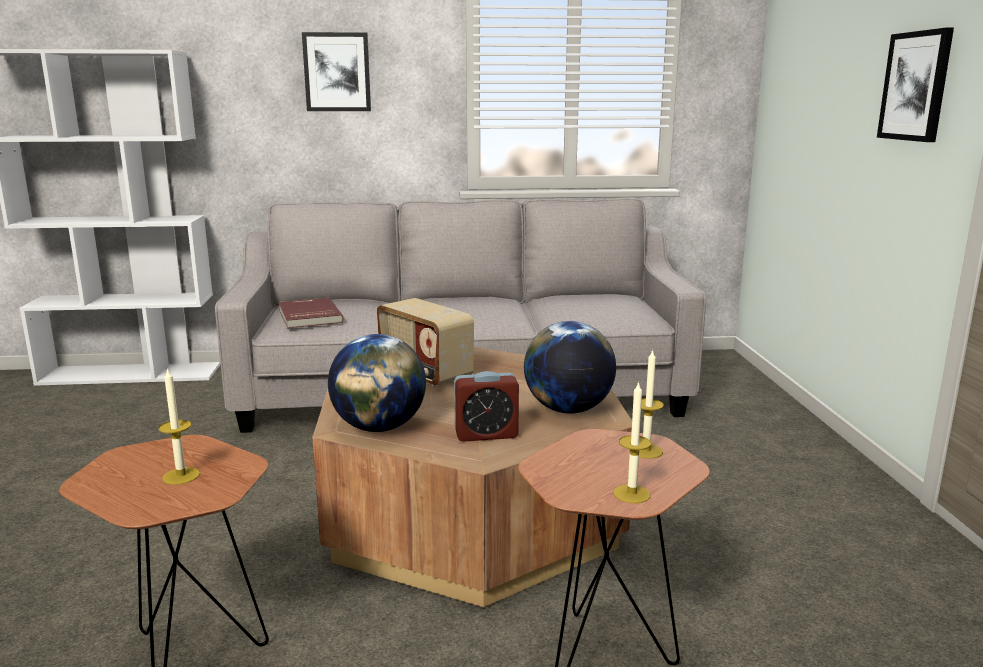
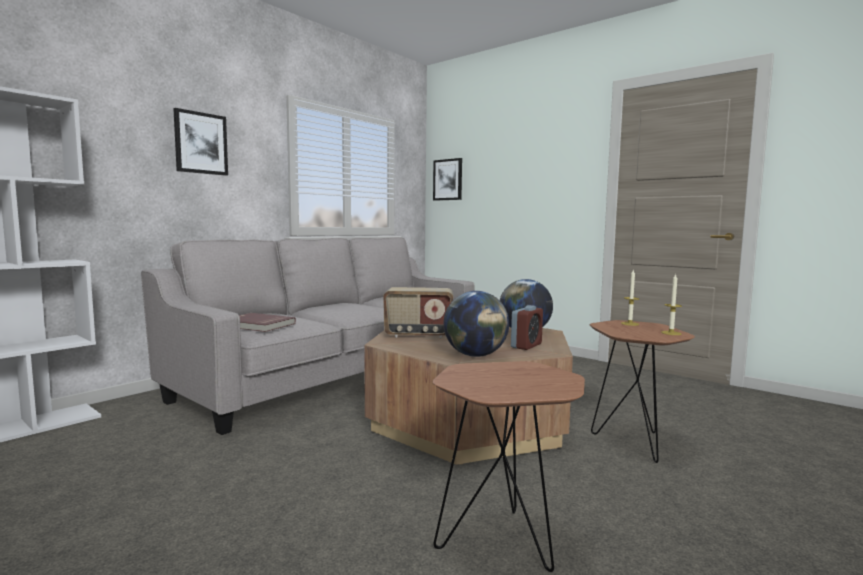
camera: 45 degrees left, 10 degrees down
(181, 476) = (519, 376): candle -> none
(916, 86) = (556, 173): picture -> picture (448, 179)

